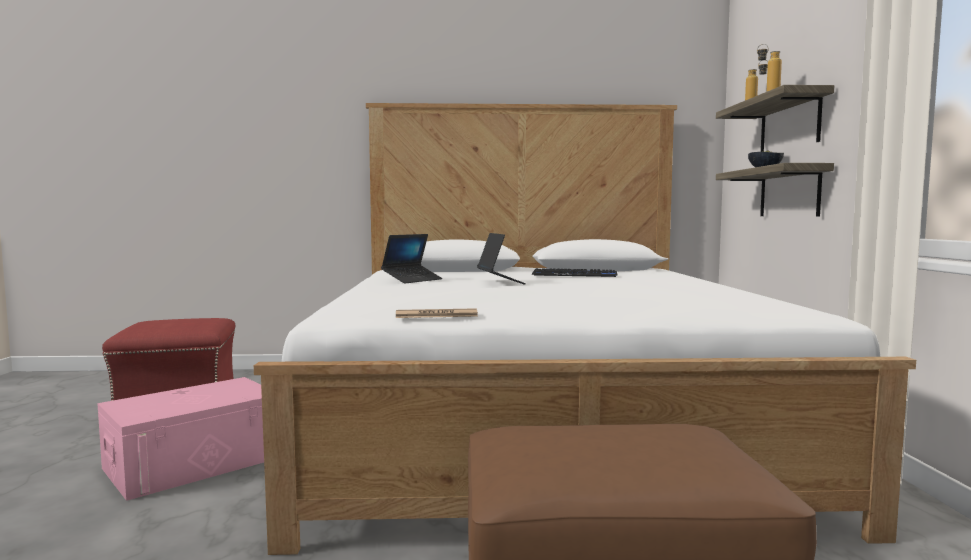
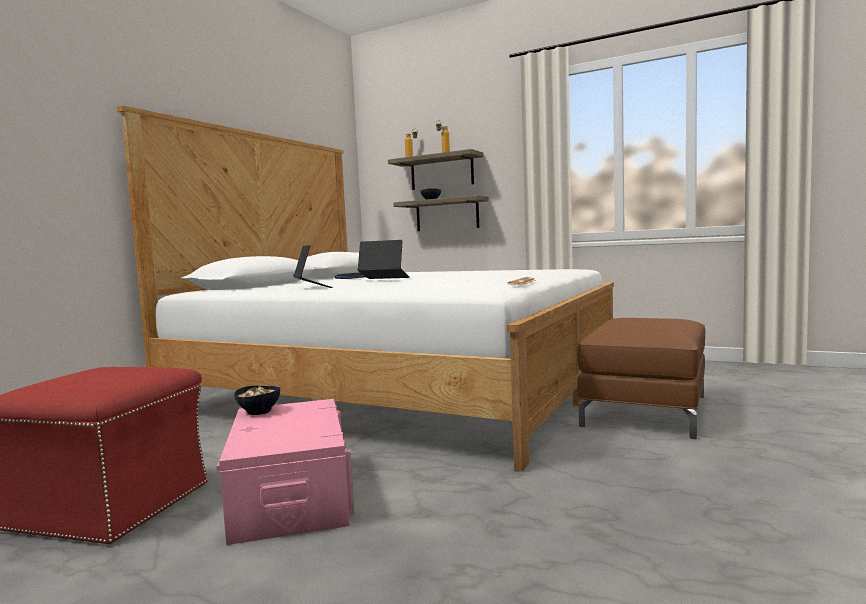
camera: 60 degrees left, 0 degrees up
(231, 383) = (259, 412): none -> bowl

